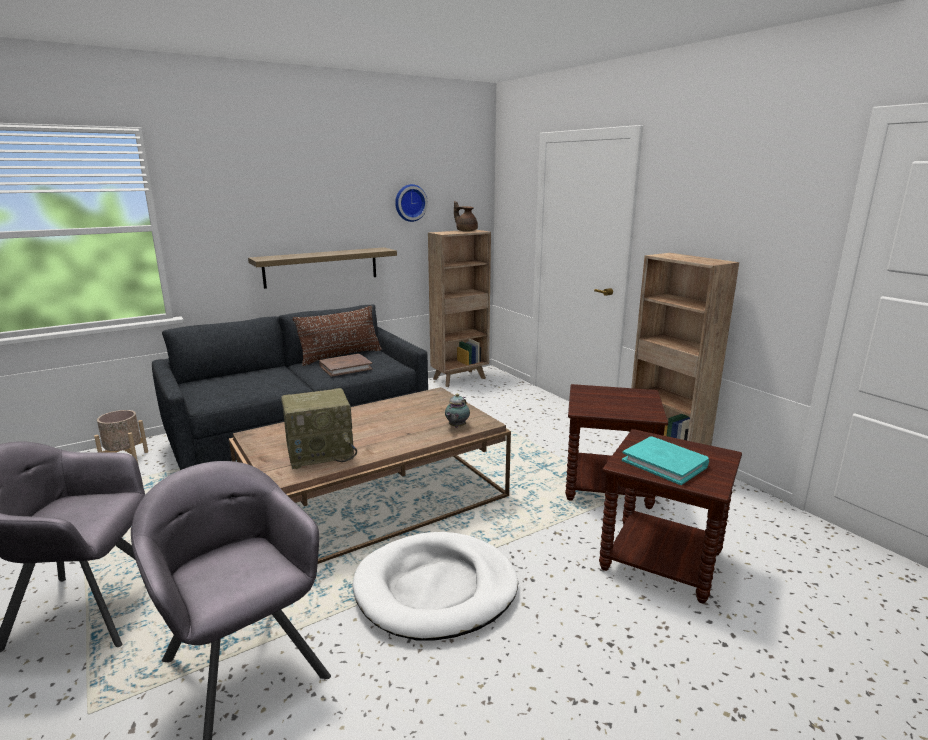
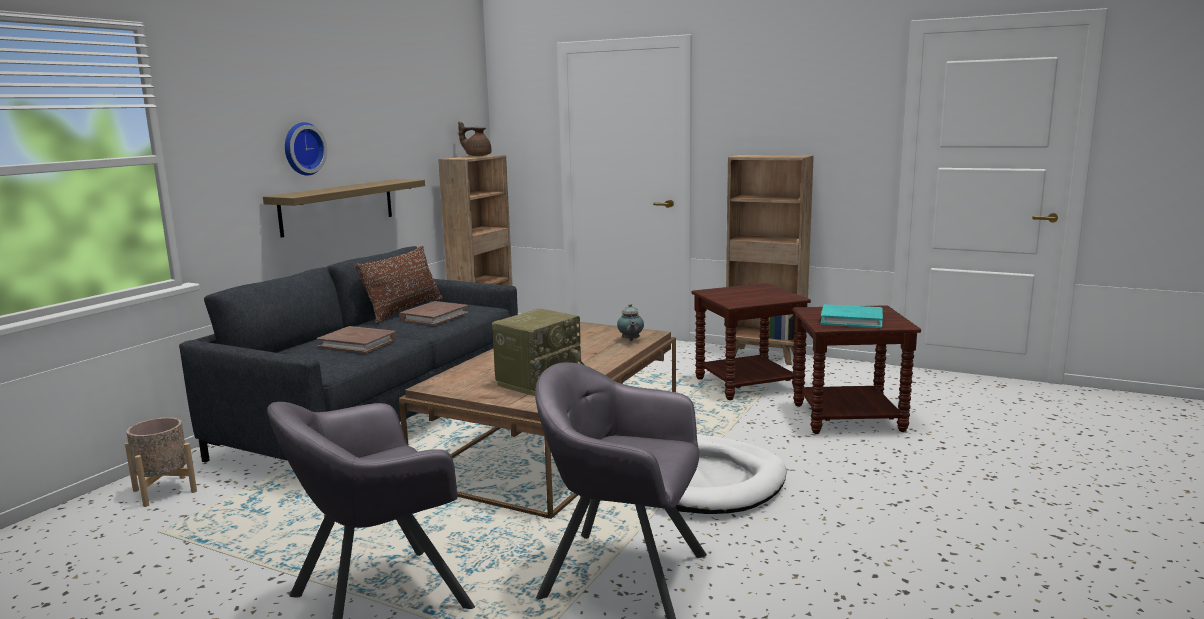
camera: 30 degrees left, 5 degrees down
(259, 382) = (358, 343): none -> brown book
(410, 203) = (417, 124): wall clock -> wall clock (302, 149)

